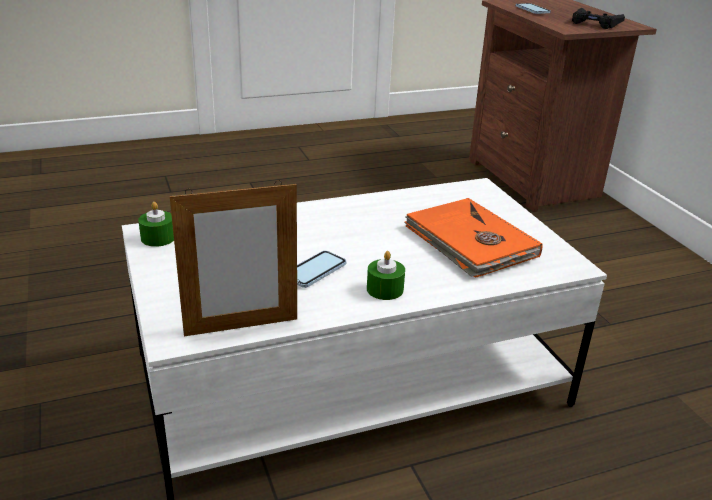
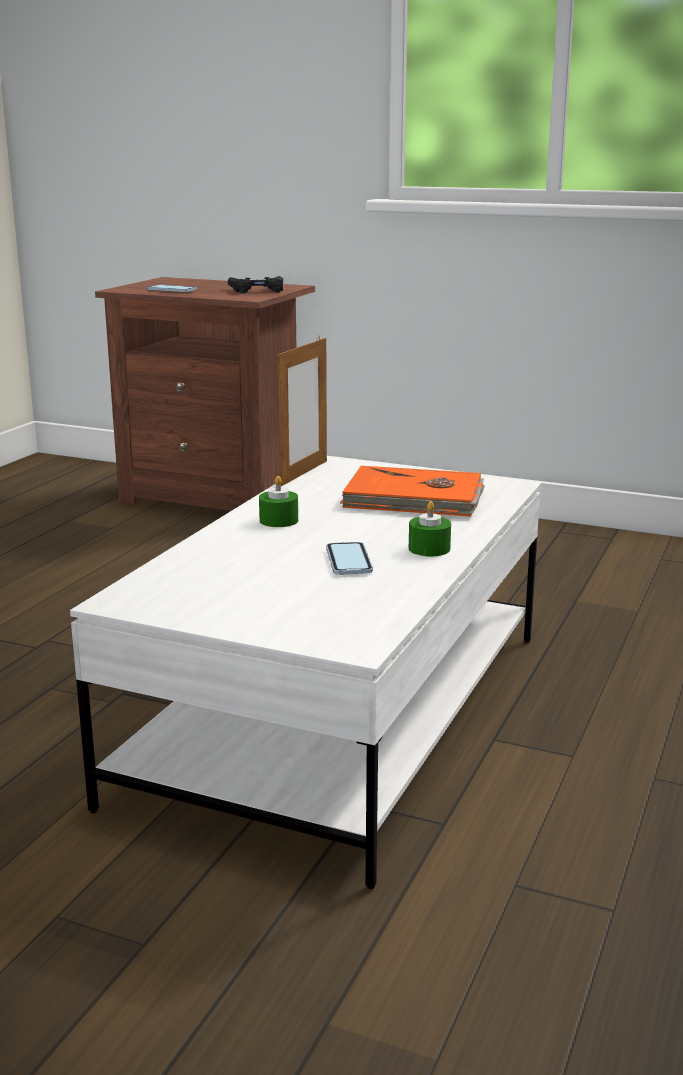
camera: 45 degrees left, 10 degrees down
(158, 238) = (142, 601): green candle -> green candle (278, 520)
(241, 327) = (388, 615): picture frame -> picture frame (304, 473)

